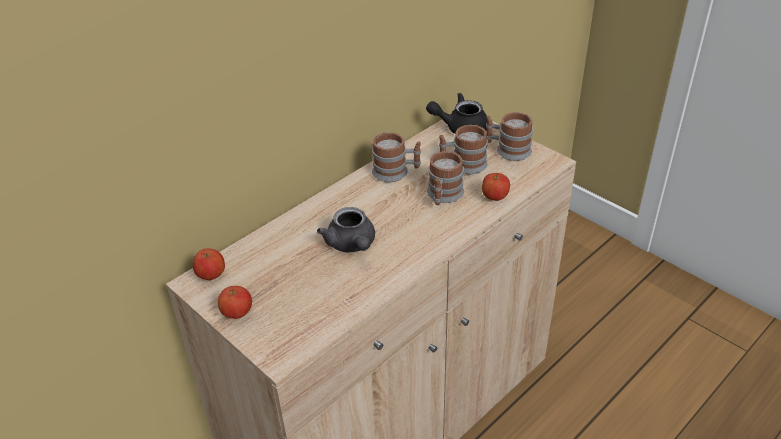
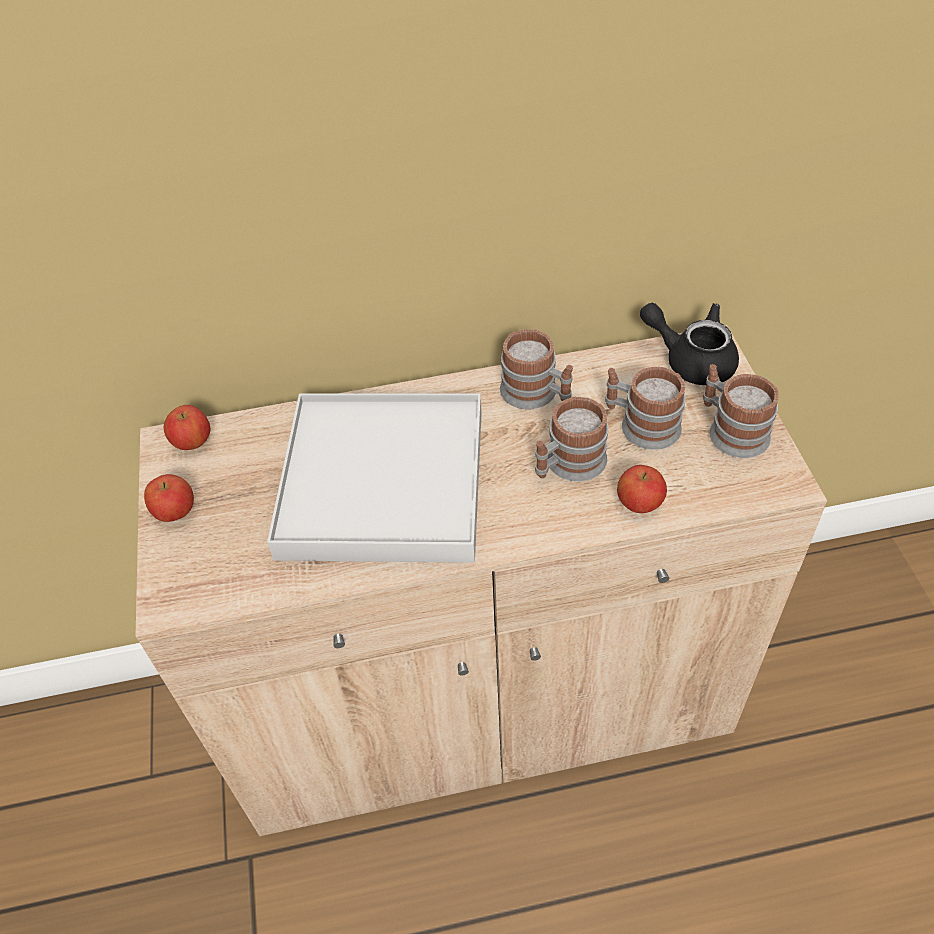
camera: 35 degrees right, 10 degrees up
(352, 245) = (384, 483): grey teapot -> white tray

